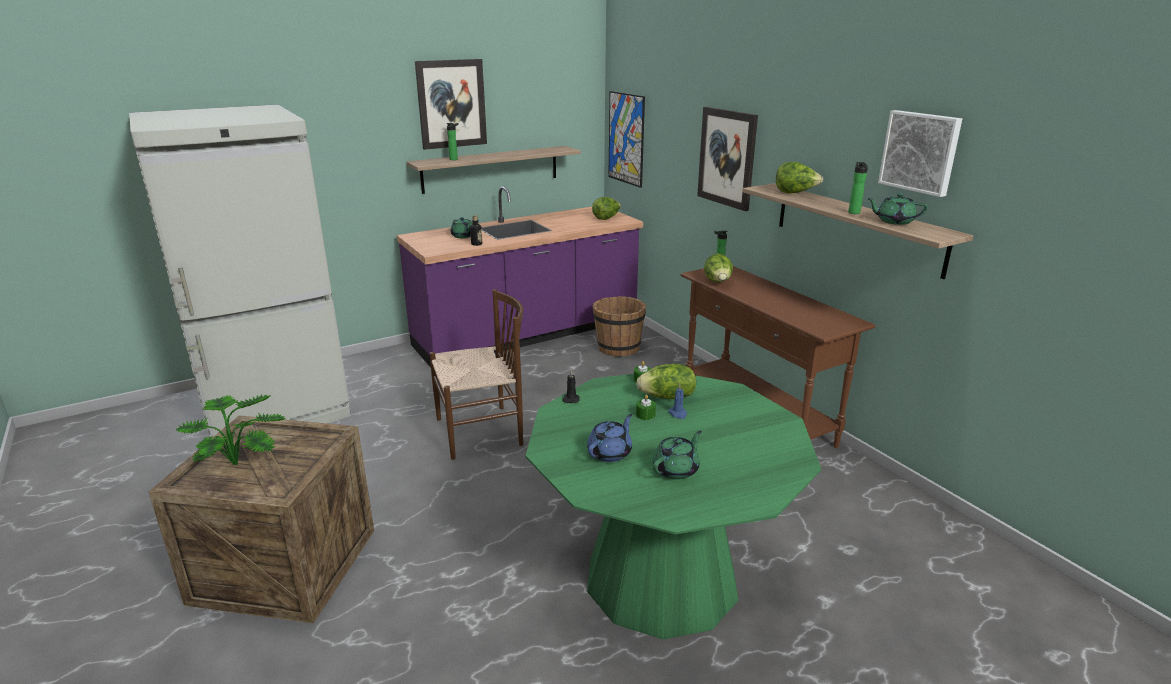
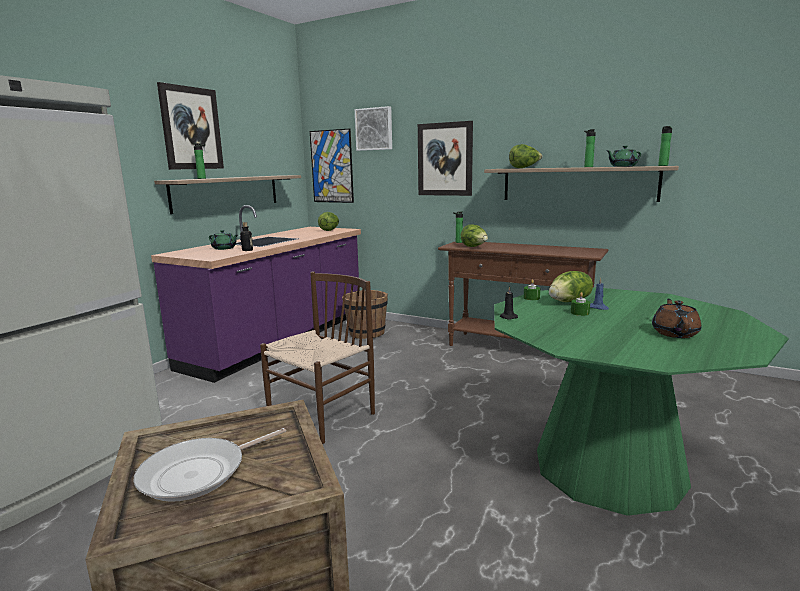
camera: 30 degrees left, 10 degrees down
(241, 461) = (199, 473): potted plant -> frying pan
(610, 452) = (611, 336): blue teapot -> none
(676, 469) = (674, 333): green teapot -> brown teapot
(920, 152) = (626, 118): picture -> picture (374, 129)
(940, 233) = (662, 165): none -> bottle

